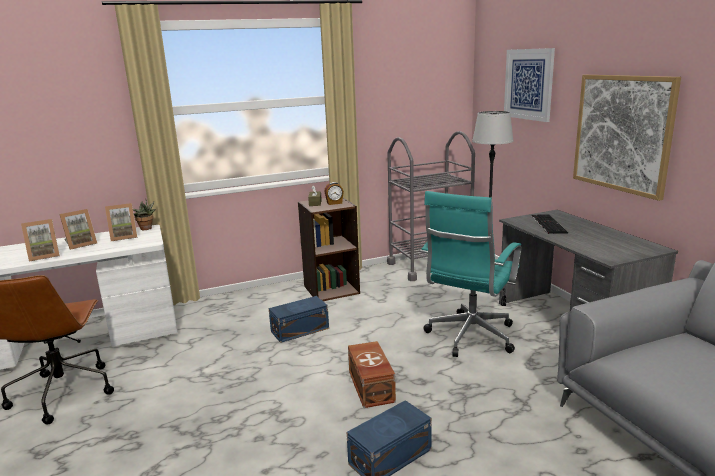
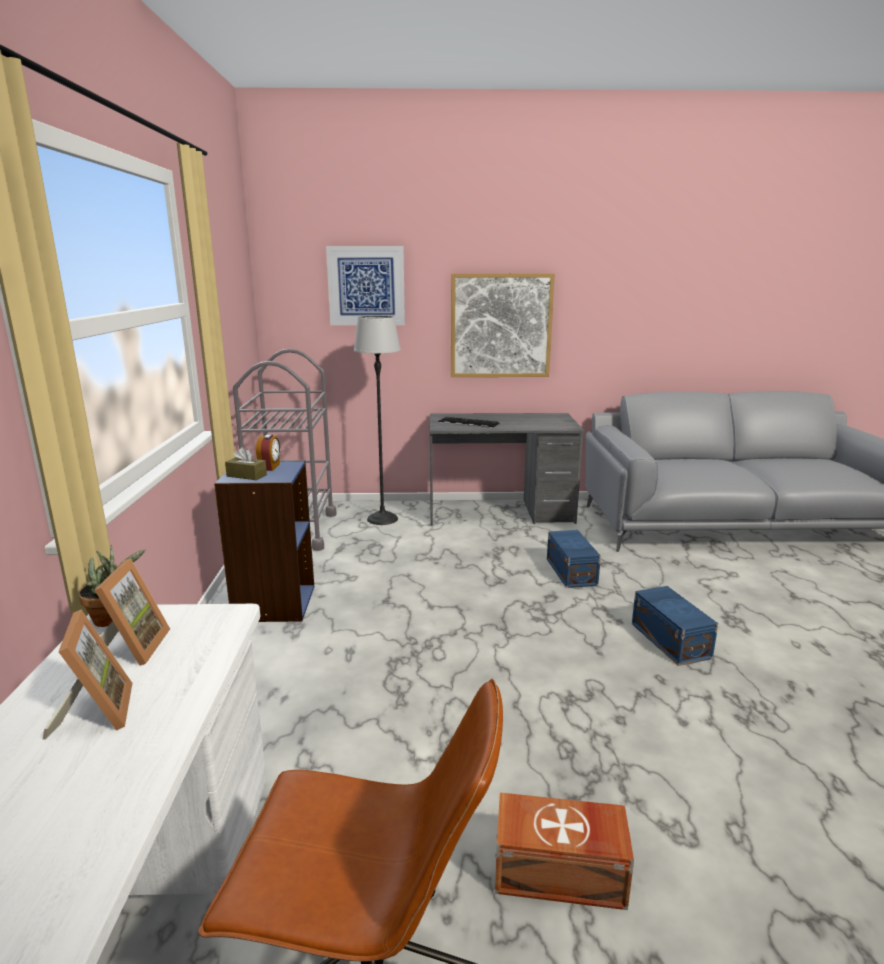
camera: 70 degrees left, 0 degrees up
(44, 256) = (115, 776): picture frame -> none
(299, 330) = (371, 649): blue storage box -> blue storage box (570, 572)
(331, 289) = (273, 603): brown bookcase -> blue bookcase
(370, 387) = (547, 626): brown storage box -> brown storage box (561, 874)
(469, 338) = (485, 555): turquoise office chair -> none

